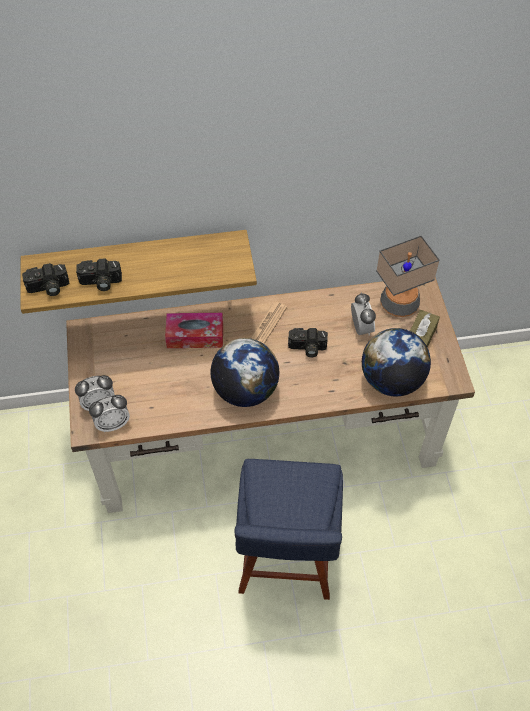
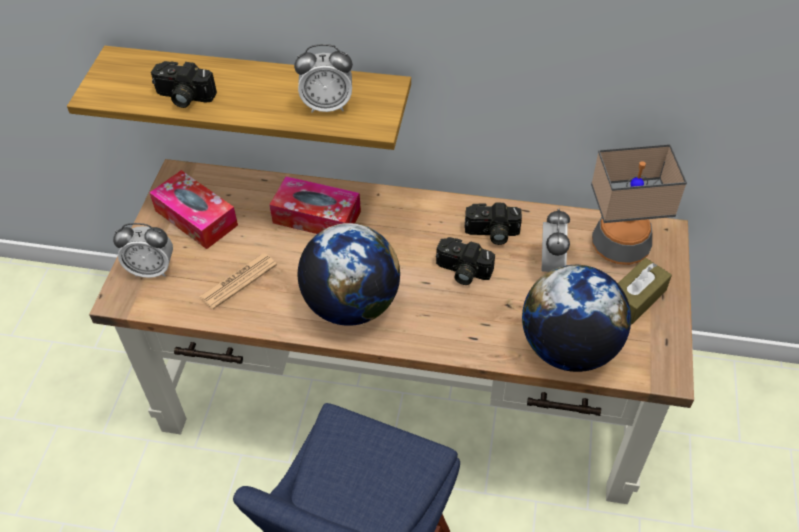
camera: 20 degrees right, 5 degrees down
(48, 288) = (115, 89): camera -> camera (492, 233)
(111, 358) = (196, 218): none -> tissue box
(112, 423) = (156, 299): alarm clock -> alarm clock (327, 106)
(268, 323) = (421, 226): newspaper -> newspaper (238, 281)

